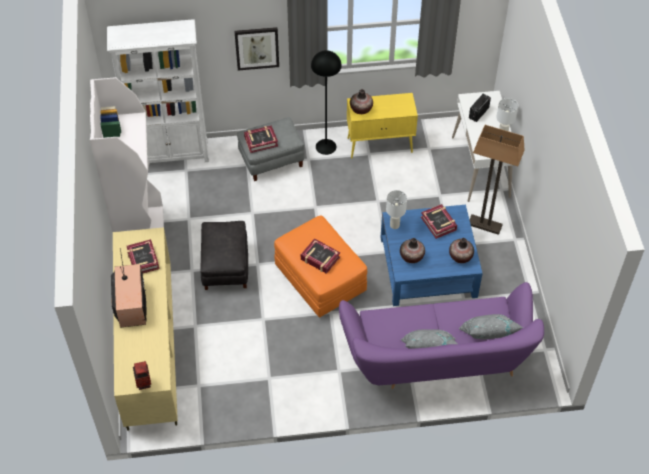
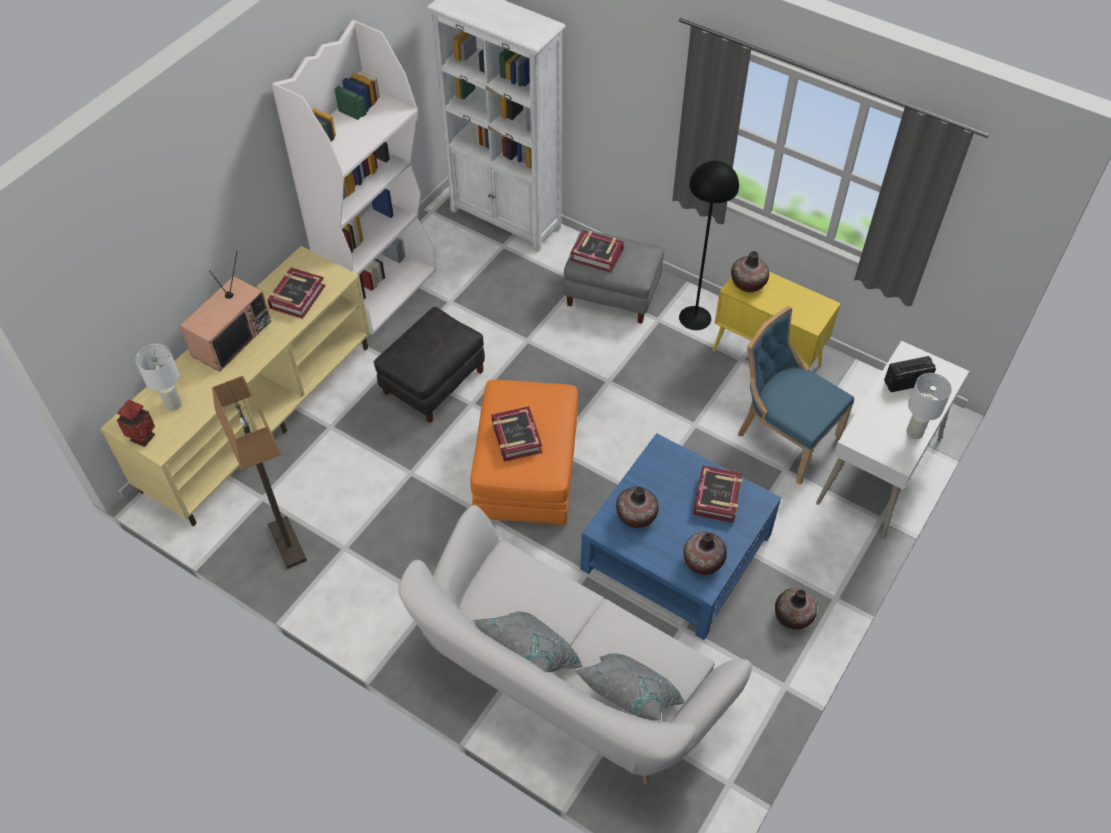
camera: 40 degrees right, 0 degrees up
(257, 48) = (644, 116): picture -> none
(395, 225) = (656, 460): white table lamp -> white table lamp (173, 404)
(424, 179) = (783, 436): none -> blue chair
(437, 360) = (565, 682): purple sofa -> white sofa
(484, 225) = (809, 550): floor lamp -> floor lamp (287, 543)
(505, 260) = (793, 616): none -> vase

